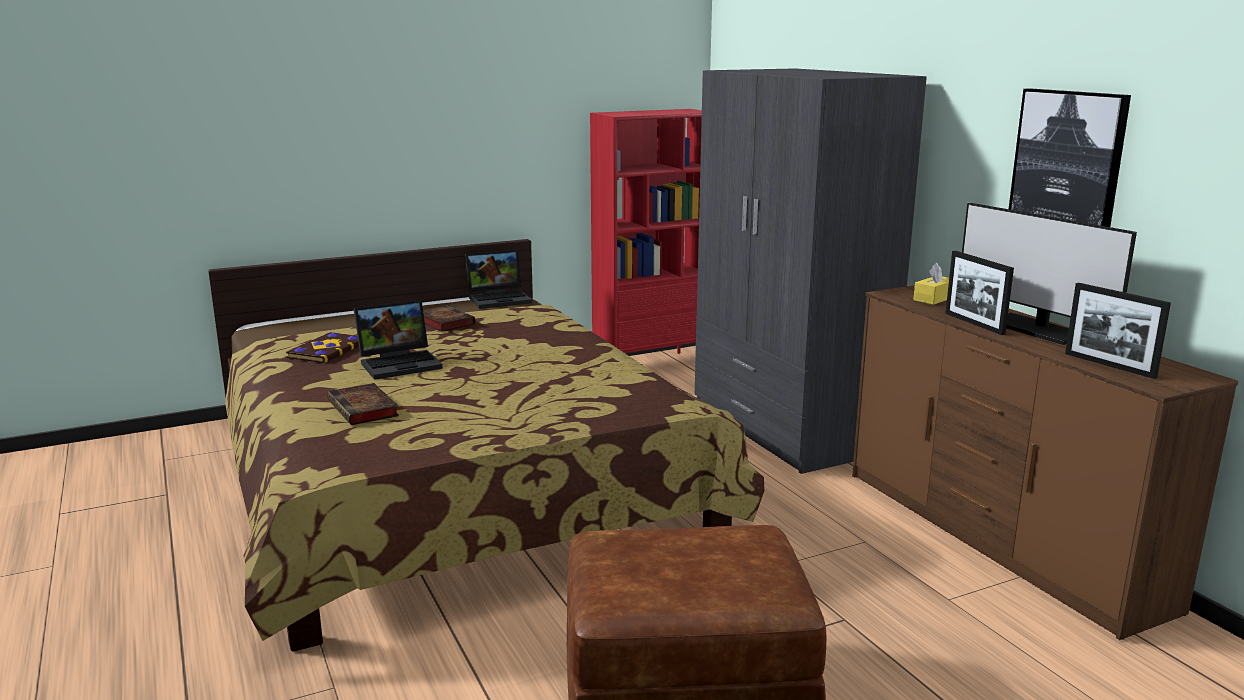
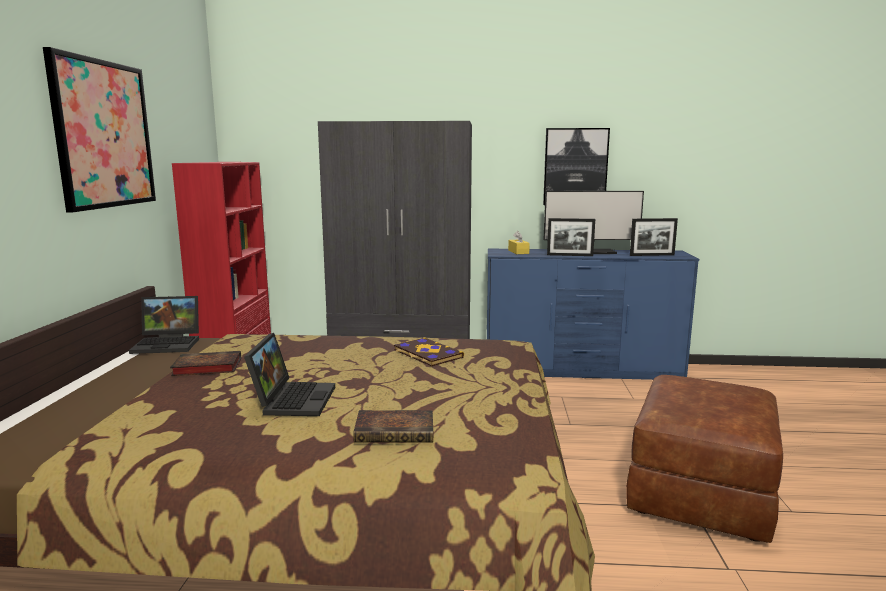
camera: 60 degrees left, 5 degrees down
(327, 350) = (181, 425): book -> book (427, 354)
(490, 86) = (104, 134): none -> picture
(500, 299) = (169, 344): laptop -> laptop turned 75 degrees clockwise
(997, 538) = (582, 371): brown dresser -> blue dresser

